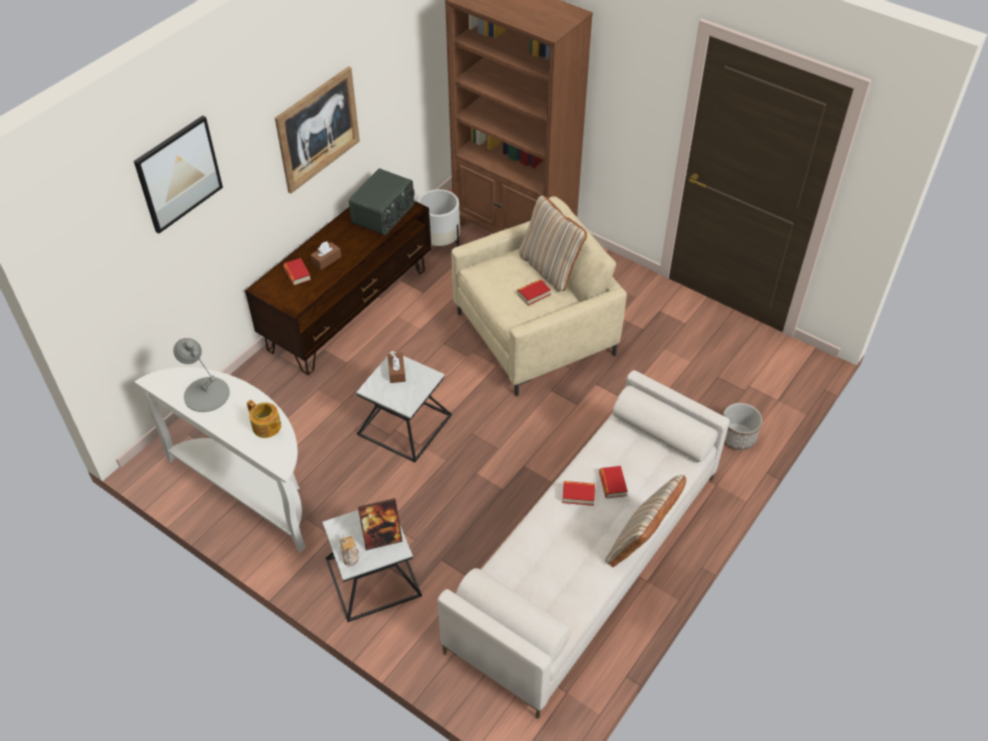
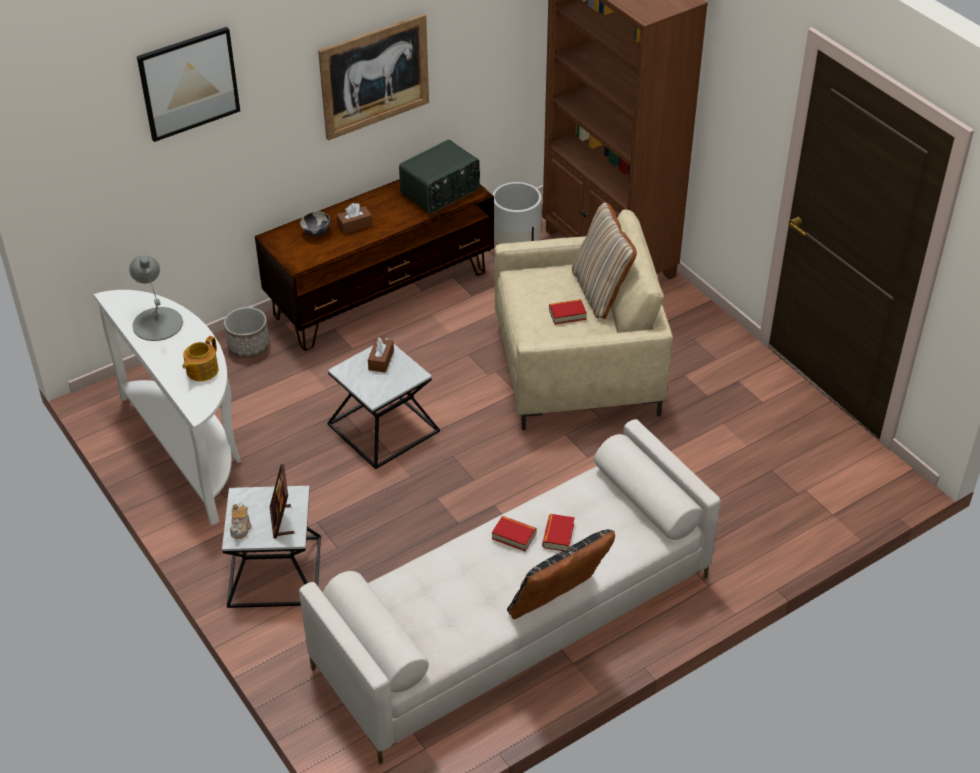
camera: 20 degrees right, 5 degrees down
(267, 427) = (201, 371): teapot -> teapot turned 60 degrees clockwise
(297, 274) = (316, 232): book -> bowl
(382, 538) = (282, 521): picture frame -> picture frame turned 75 degrees clockwise
(641, 543) = (559, 604): beige pillow -> black pillow
(737, 437) = (761, 541): planter -> planter (248, 346)

